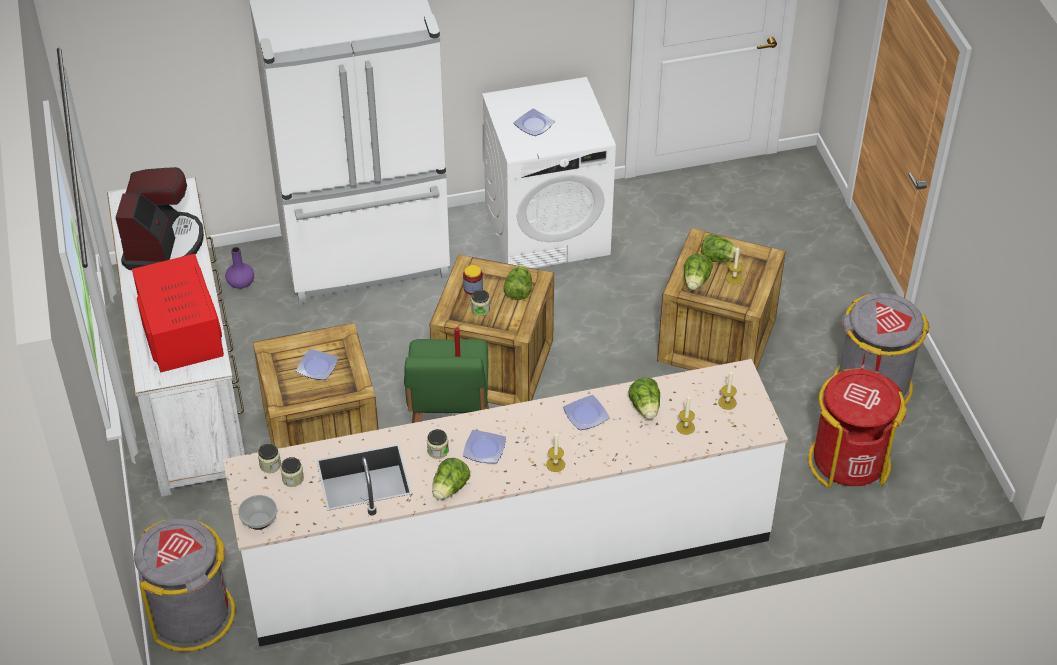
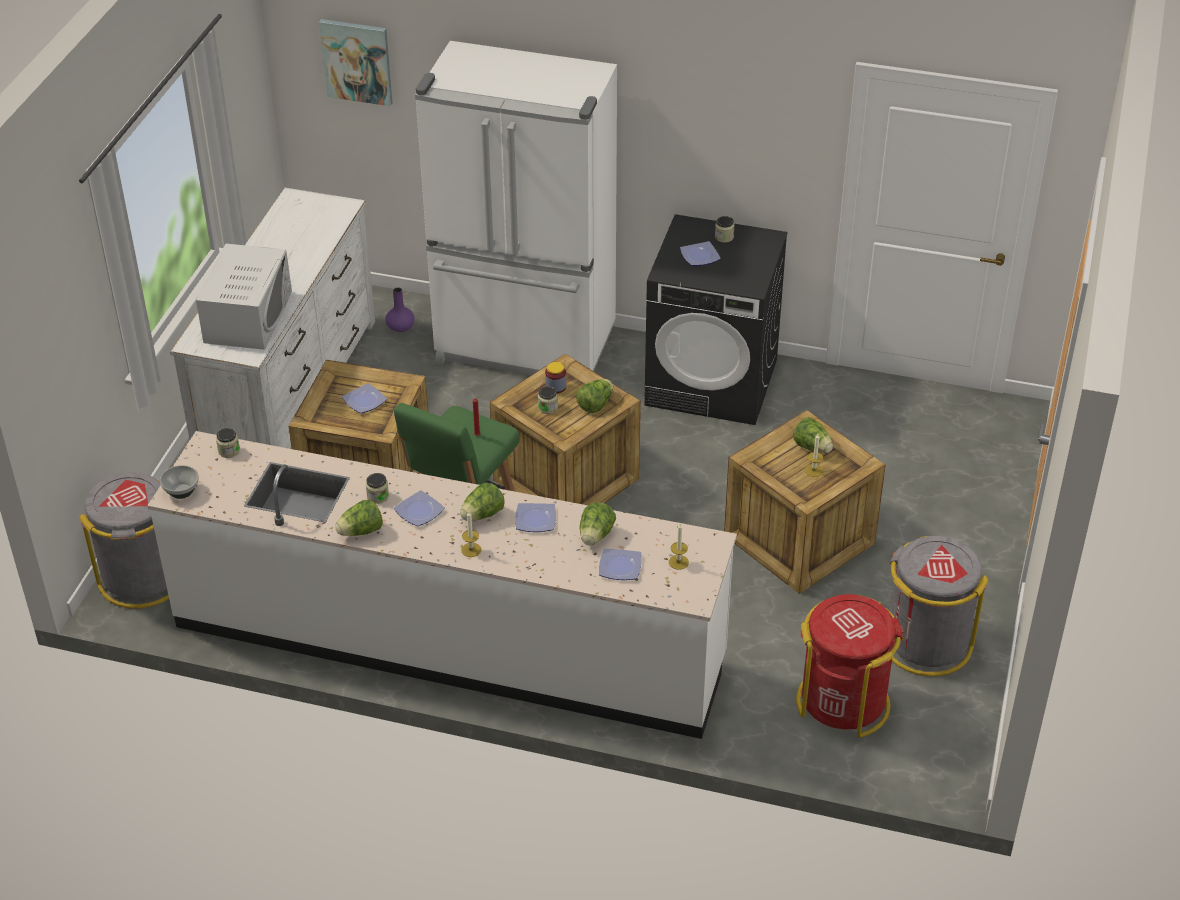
camera: 30 degrees right, 5 degrees down
(151, 47) = (357, 61): none -> picture
(163, 244) = (292, 244): coffee machine -> none
(181, 330) = (248, 316): red microwave -> white microwave
(293, 479) = (237, 469): jar -> jar (724, 237)
(547, 230) = (712, 382): white washing machine -> black washing machine
(685, 427) = (619, 567): candle -> plate
(696, 281) = (772, 459): lettuce -> lettuce (482, 515)

